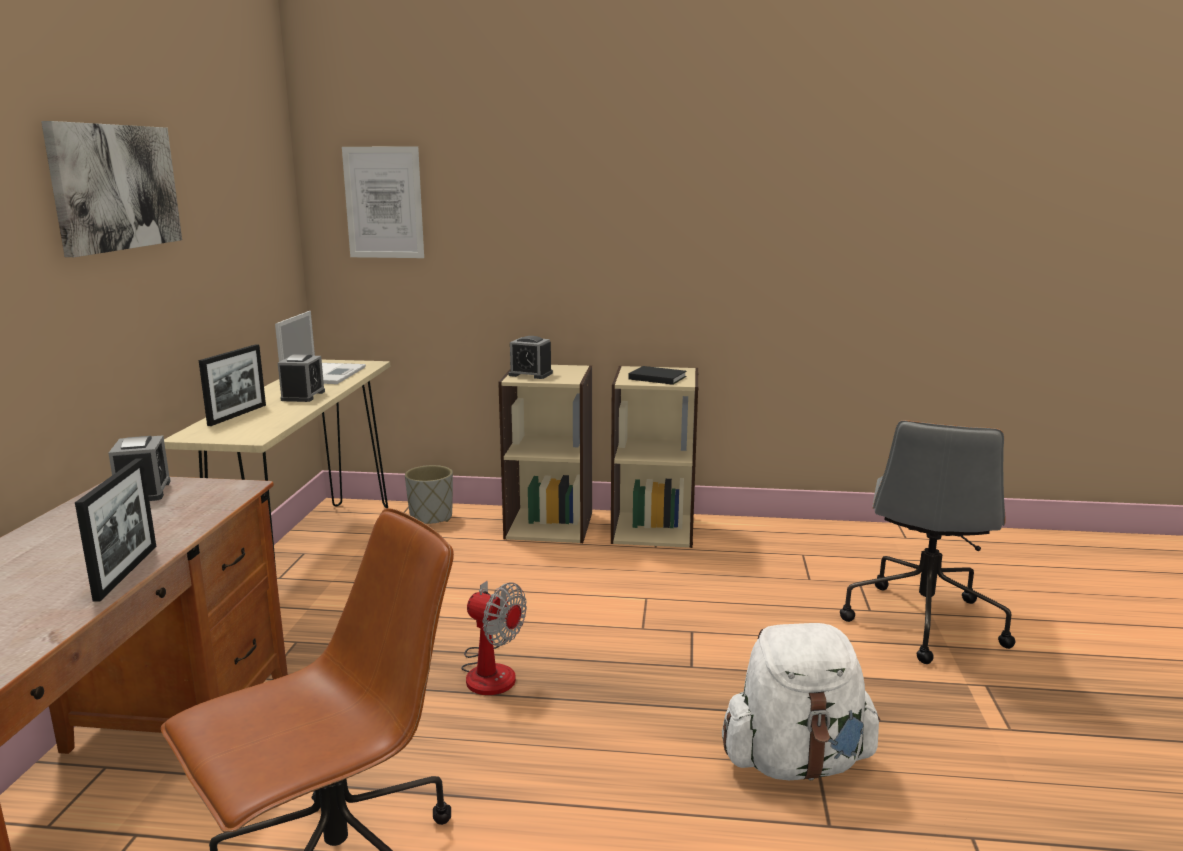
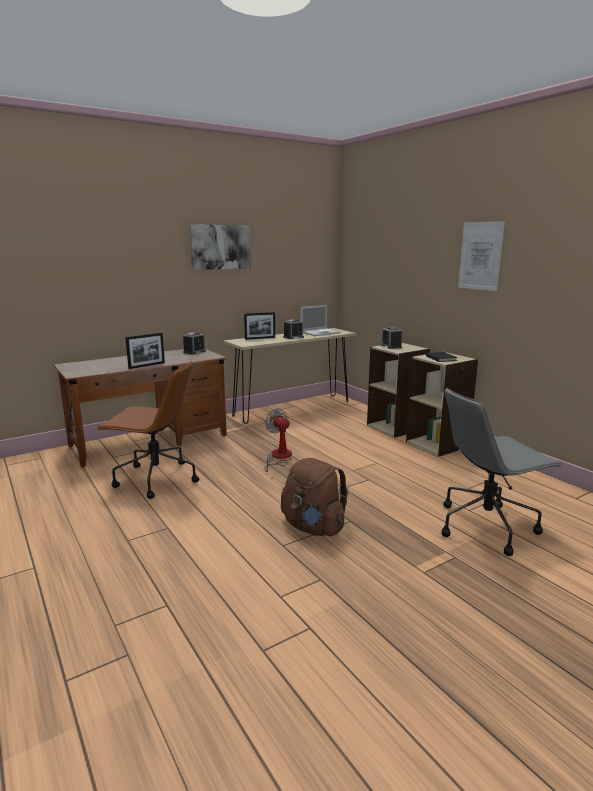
camera: 50 degrees right, 0 degrees up
(384, 203) = (363, 258): picture -> picture (480, 256)
(431, 517) = (356, 410): grey planter -> none
(490, 670) = (279, 457): fan -> fan turned 150 degrees clockwise
(796, 762) = (313, 527): white backpack -> brown backpack

